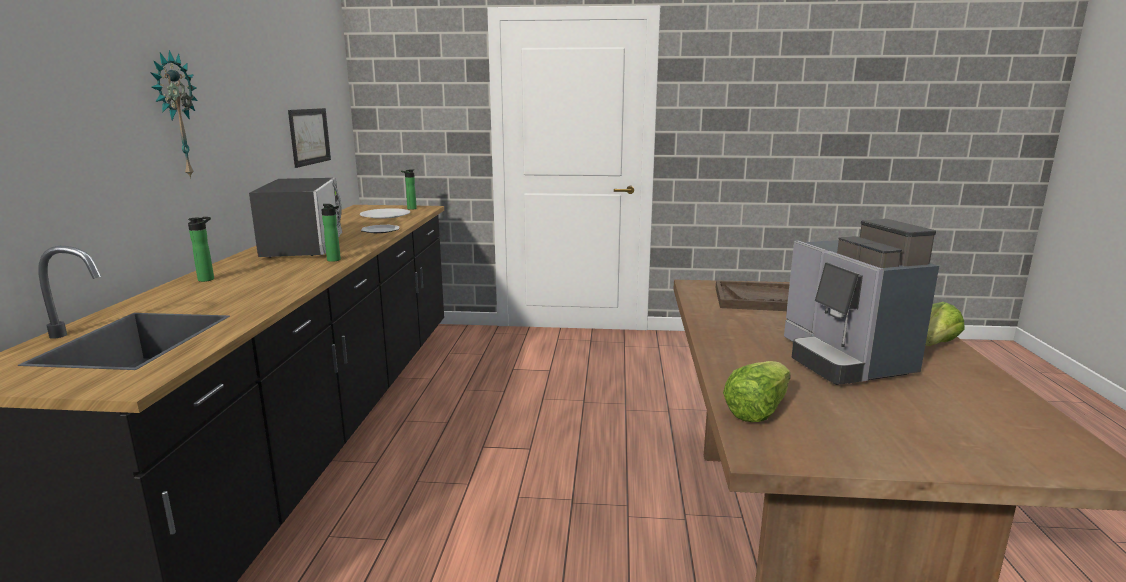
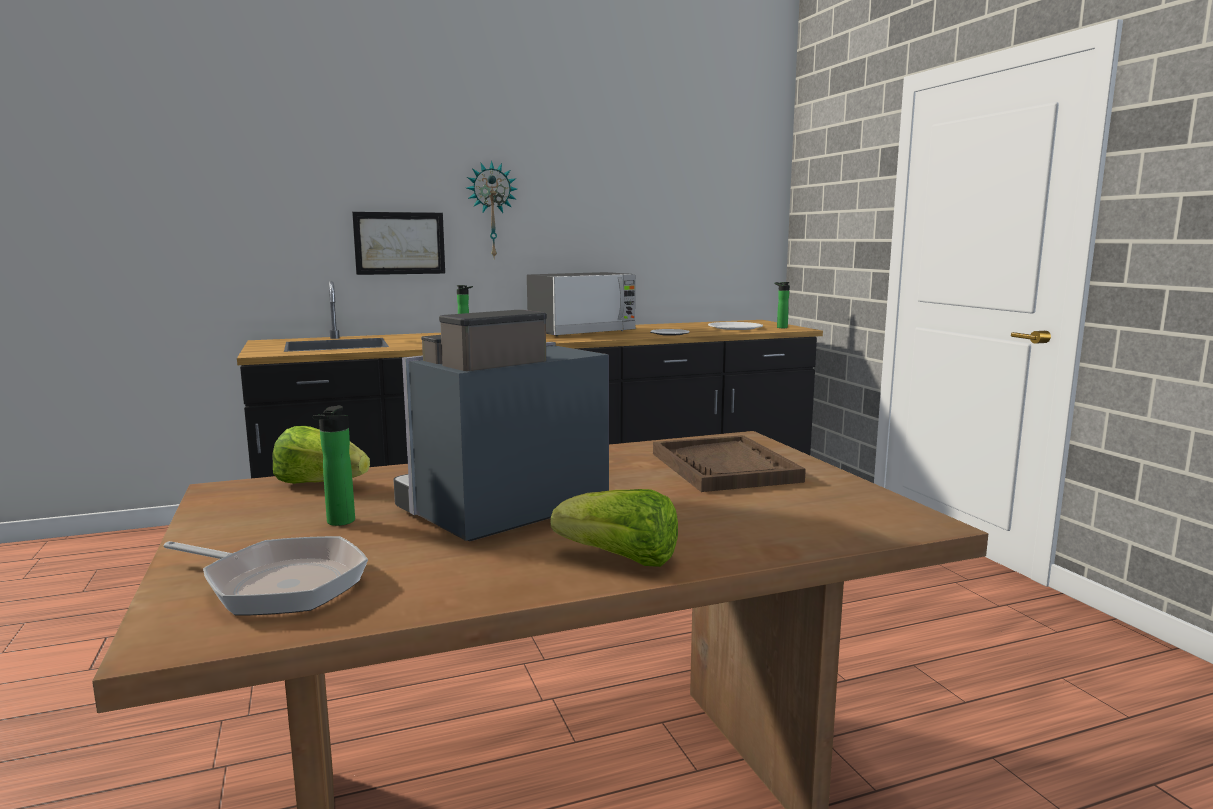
camera: 65 degrees right, 5 degrees down
(309, 136) = (688, 239): picture -> picture (399, 243)
(335, 260) = (550, 340): bottle -> bottle (338, 523)
(998, 433) = (278, 584): none -> frying pan

